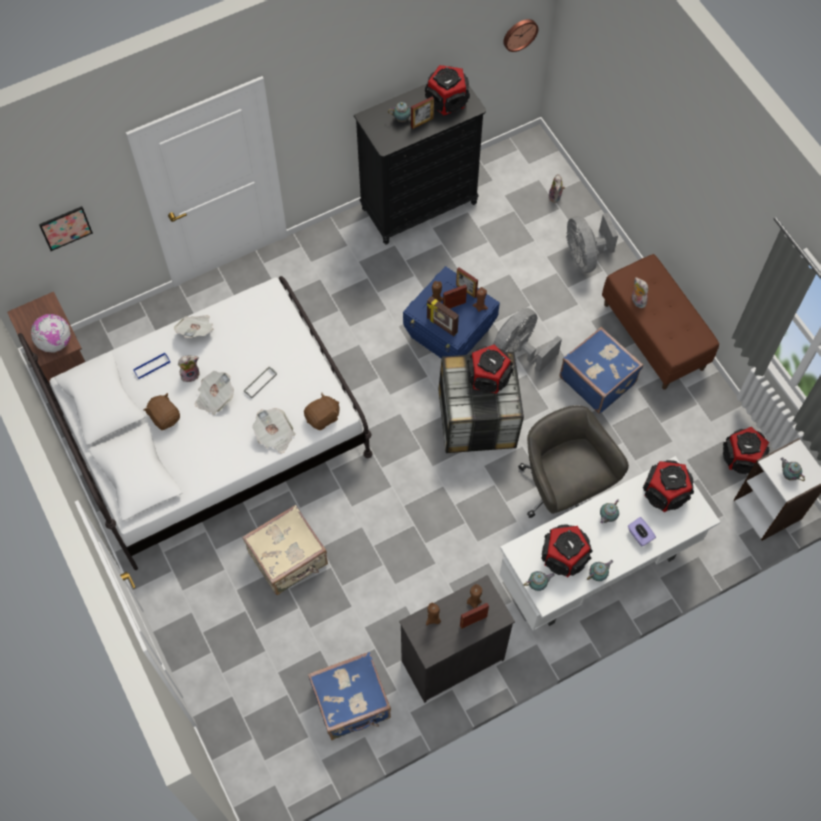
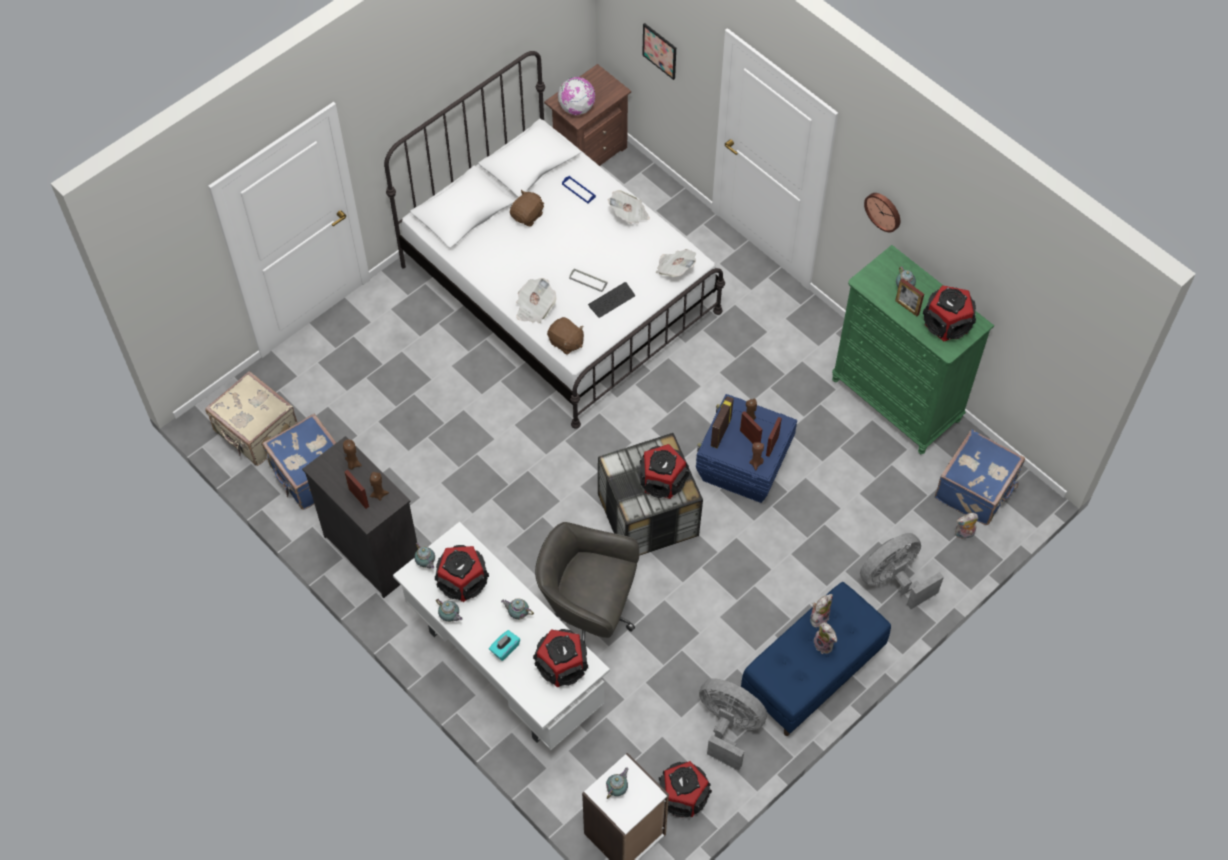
camera: 75 degrees right, 5 degrees down
(190, 374) = (580, 223): plush toy -> plush toy (824, 644)
(214, 397) = (560, 249): newspaper -> newspaper (675, 269)
(289, 368) = (611, 300): none -> keyboard
(289, 559) = (443, 386): beige suitcase -> beige suitcase (256, 432)
(419, 206) = (896, 400): black dresser -> green dresser
(519, 34) = (1066, 368): wall clock -> wall clock (884, 211)
(519, 351) = (744, 539): grey fan -> grey fan (729, 727)
(562, 490) = (588, 615): grey office chair -> grey office chair turned 120 degrees counterclockwise
(598, 379) = (735, 625): blue suitcase -> blue suitcase (976, 490)
(639, 535) = (505, 649): purple tissue box -> turquoise tissue box
(654, 336) = (812, 674): brown bench -> blue bench

